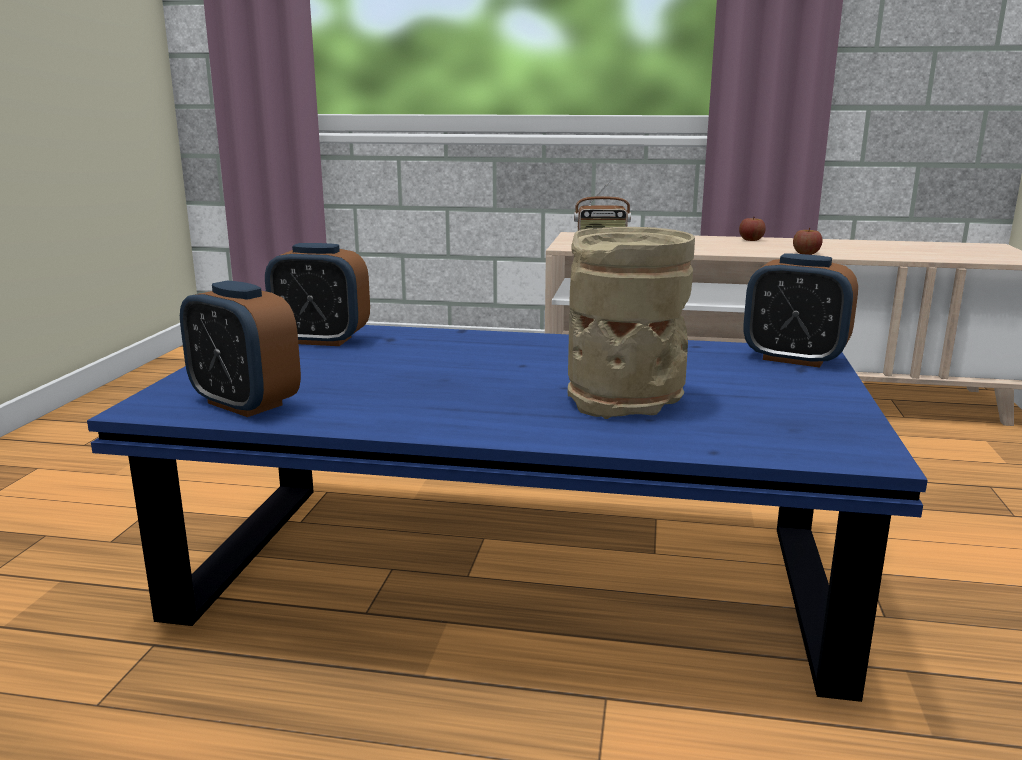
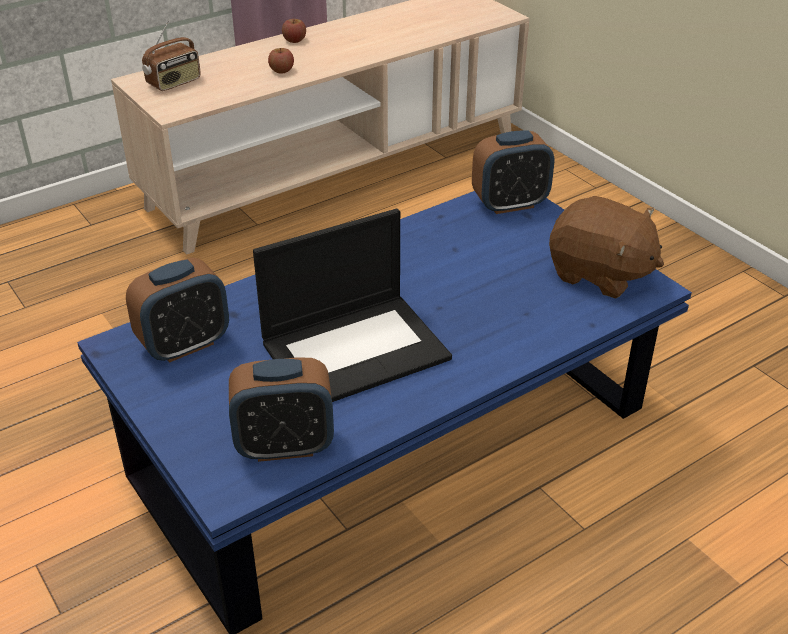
camera: 45 degrees left, 20 degrees up
(431, 382) = (356, 349): none -> laptop
(627, 401) = (491, 302): beige vase -> none
(806, 253) = (366, 54): apple -> apple (281, 70)
(807, 425) = (599, 274): none -> brown plush toy

